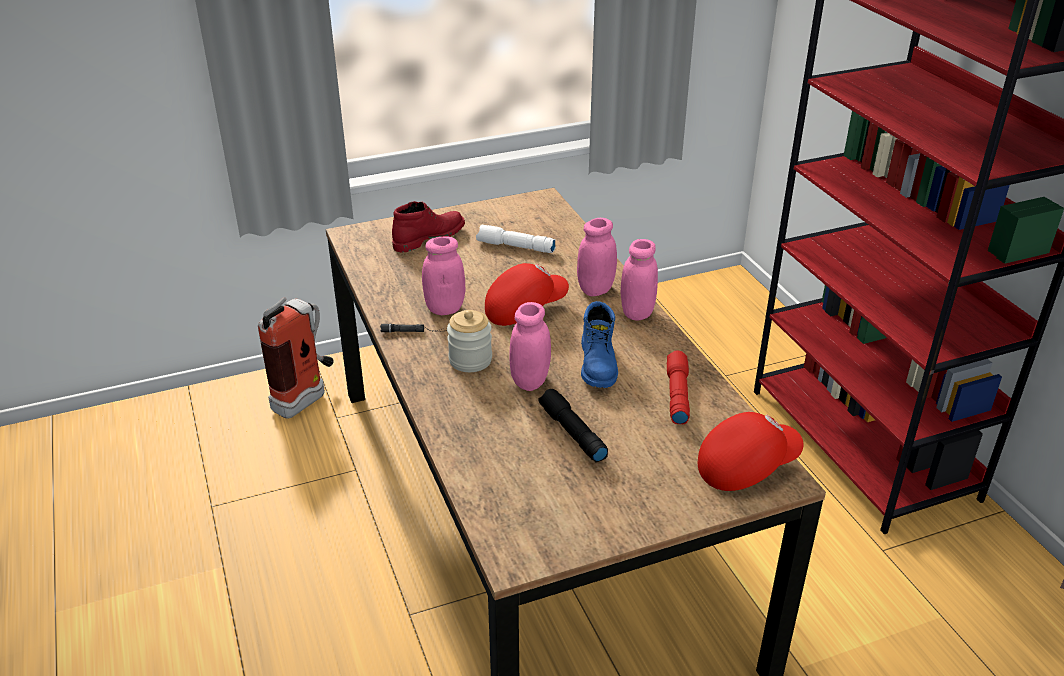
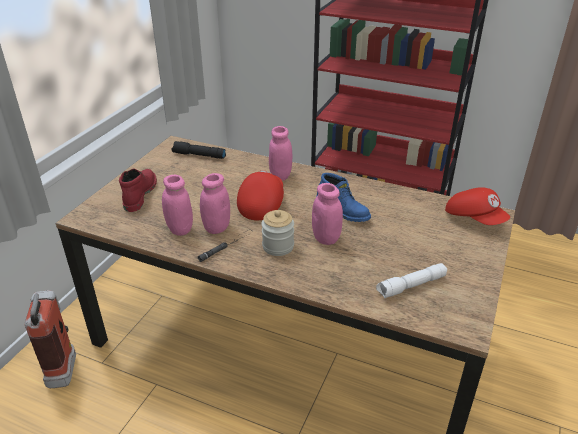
camera: 45 degrees left, 0 degrees up
(515, 247) = (201, 175): white flashlight -> white flashlight (411, 286)
(571, 433) = (387, 251): black flashlight -> black flashlight (198, 155)
(637, 312) = (318, 176): pink jar -> pink jar (180, 229)
(676, 394) = (398, 204): red flashlight -> none
(746, 466) = (474, 218): red cap -> red cap turned 120 degrees clockwise

